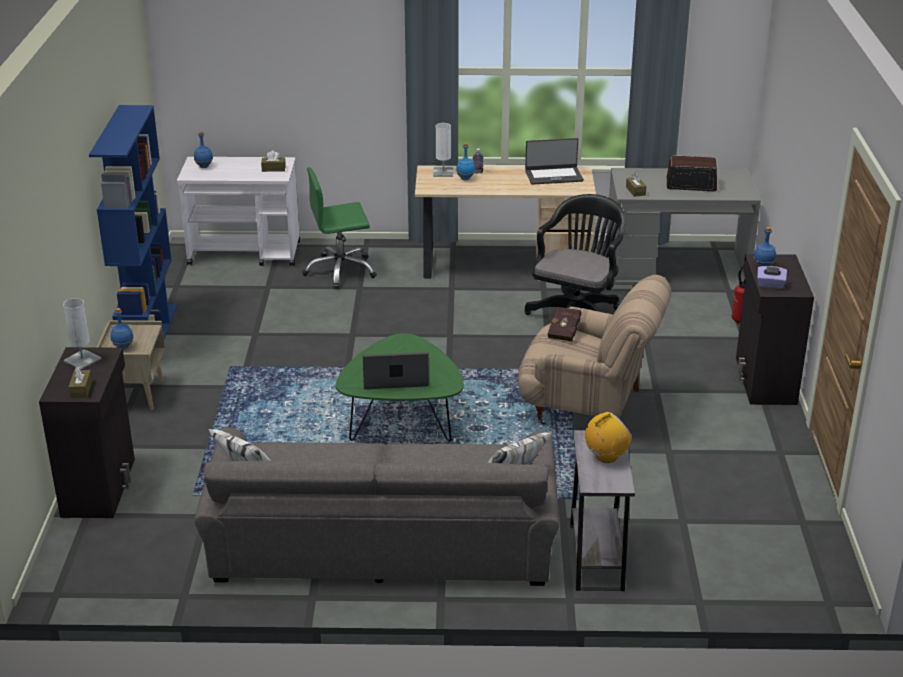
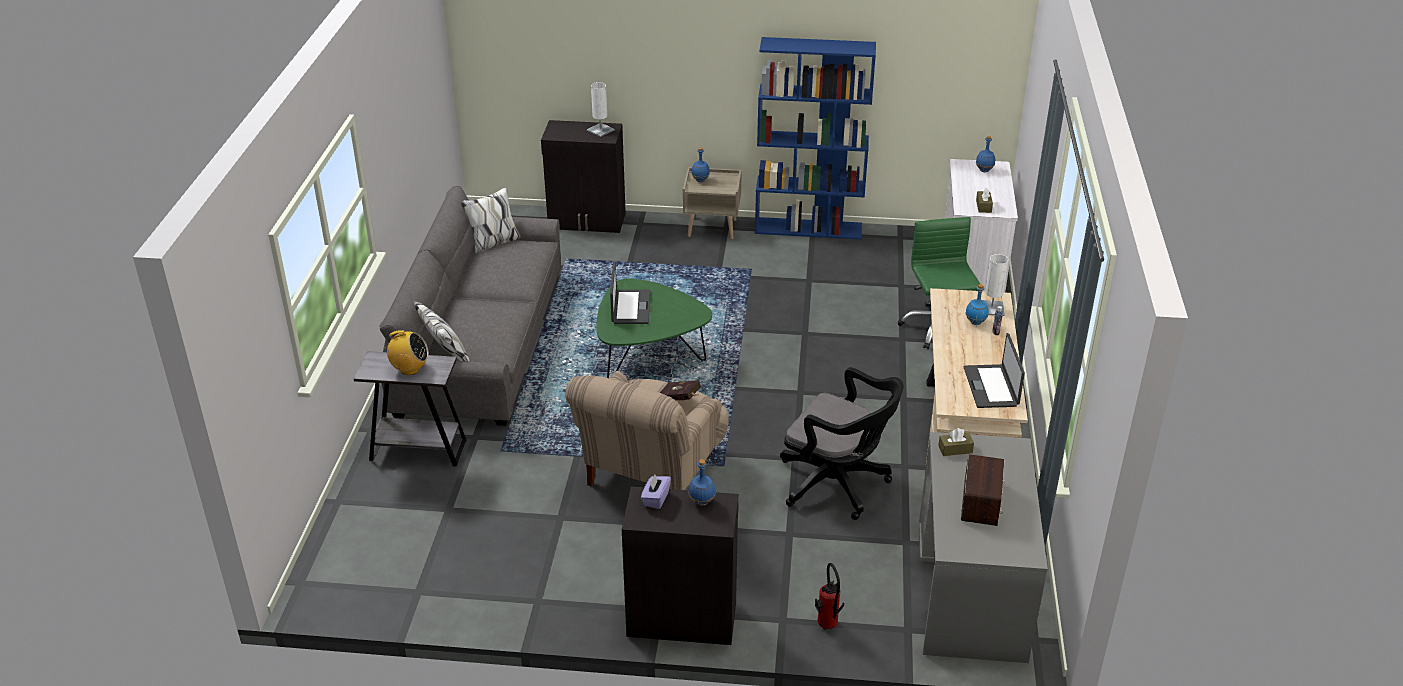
camera: 95 degrees right, 5 degrees up
(81, 389) = (559, 132): brown tissue box -> none
(606, 456) = (410, 369): radio -> radio turned 60 degrees counterclockwise

